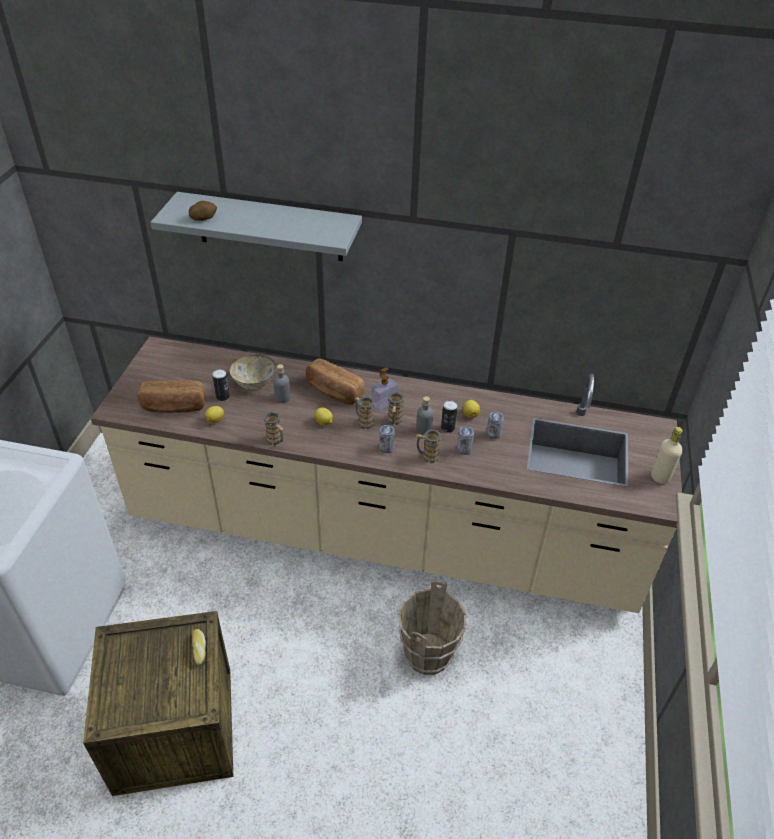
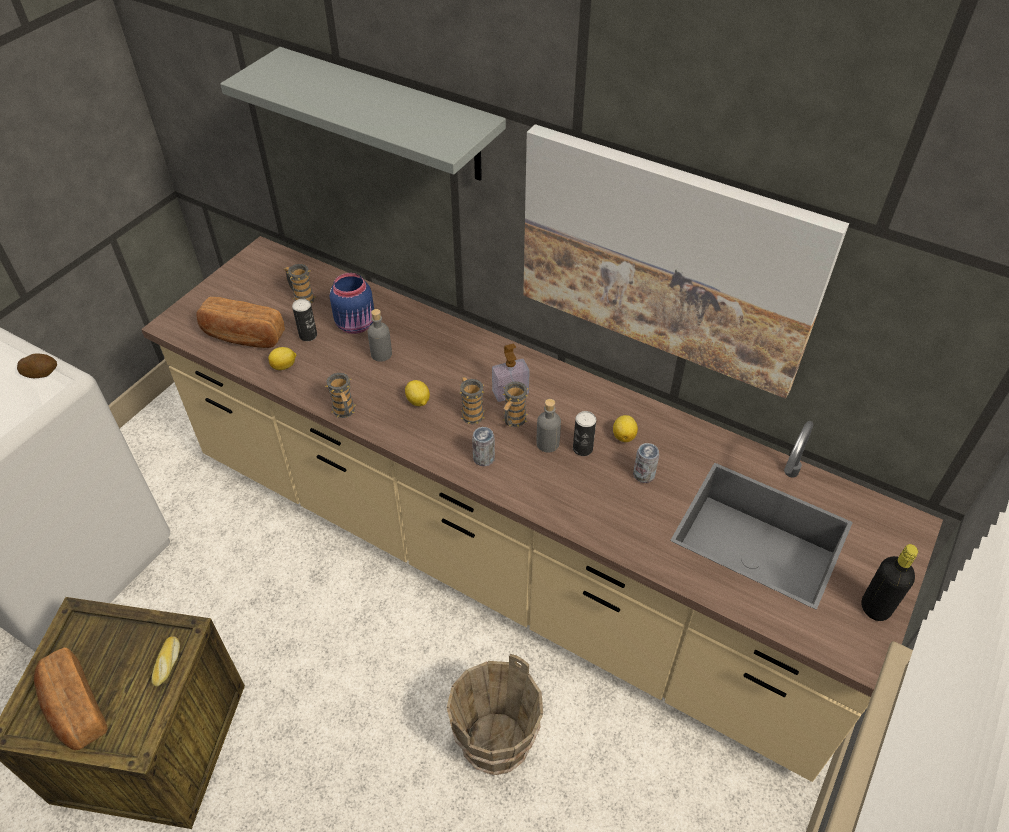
camera: 20 degrees right, 5 degrees up
(203, 218) = (289, 88): potato -> potato (41, 373)
(255, 382) = (356, 325): bowl -> blue jar
(333, 391) = (451, 360): bread -> bread (74, 708)
(427, 456) = (535, 484): mug -> mug (301, 297)
(464, 450) = (591, 487): can -> none
(481, 290) = (666, 259): none -> picture
(660, 477) = (875, 608): beige bottle -> black bottle

